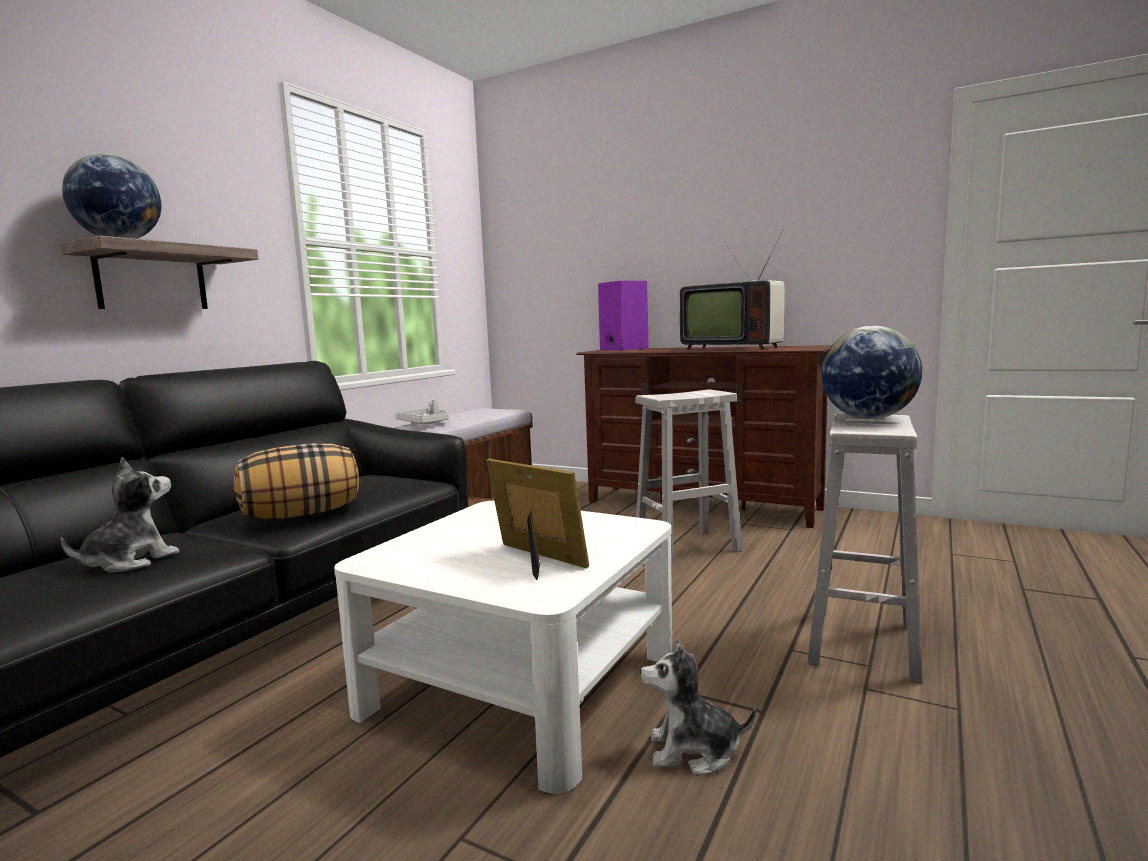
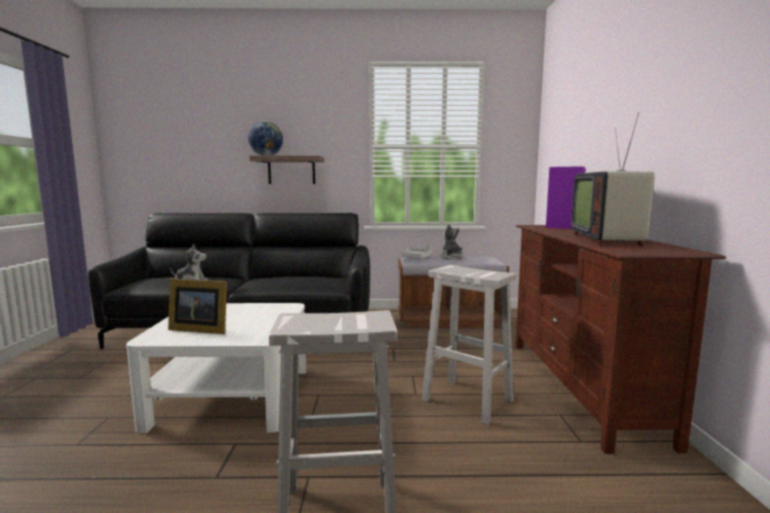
camera: 60 degrees right, 0 degrees up
(302, 514) = (262, 285): pillow -> none
(536, 560) = (199, 329): picture frame -> picture frame turned 90 degrees clockwise
(693, 751) = (170, 459): plush toy -> plush toy (451, 258)
(868, 418) = (359, 318): globe -> none

